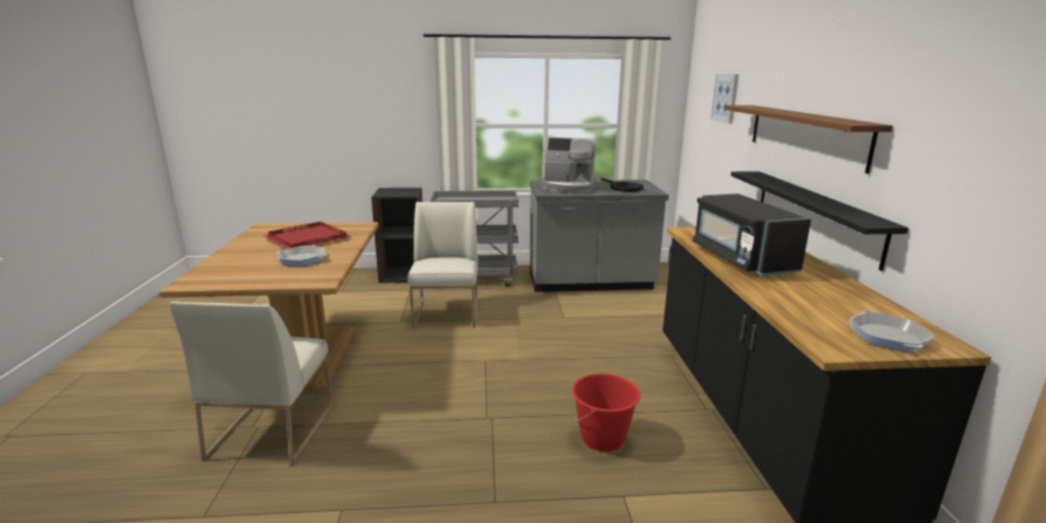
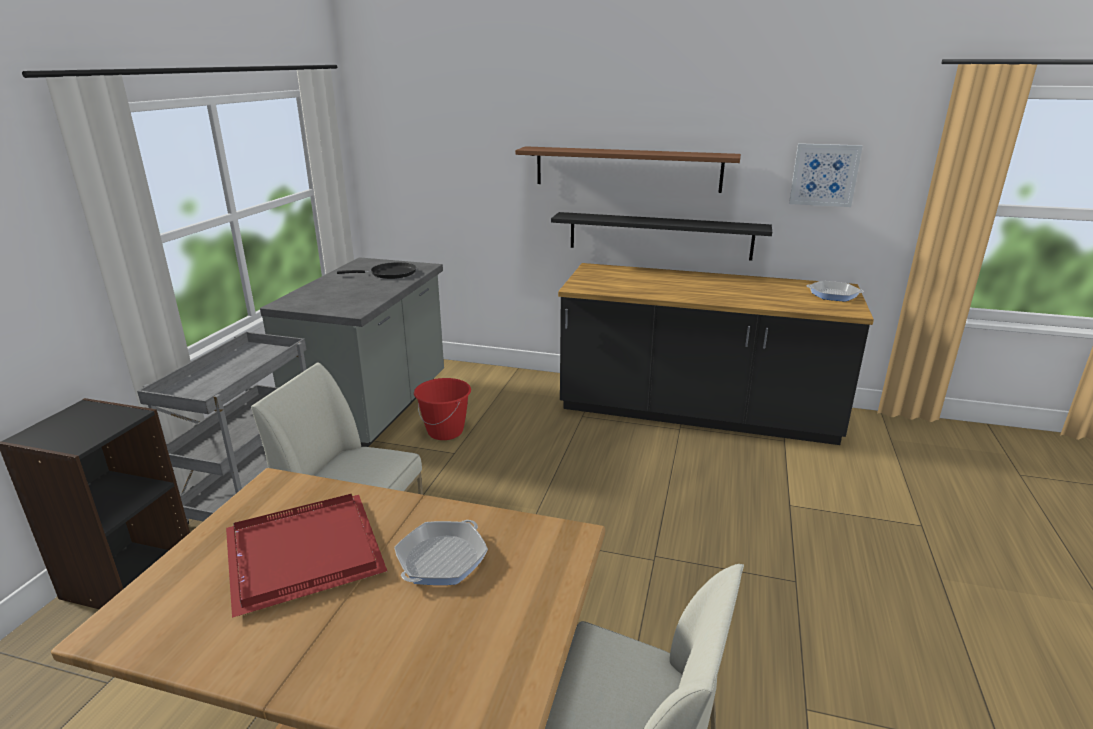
camera: 70 degrees left, 5 degrees up
(568, 187) = (341, 295): coffee machine -> none
(603, 439) = (710, 493): red bucket -> red bucket (445, 431)
(725, 98) = (460, 140): picture -> picture (824, 175)
(741, 259) = (671, 290): black microwave -> none

